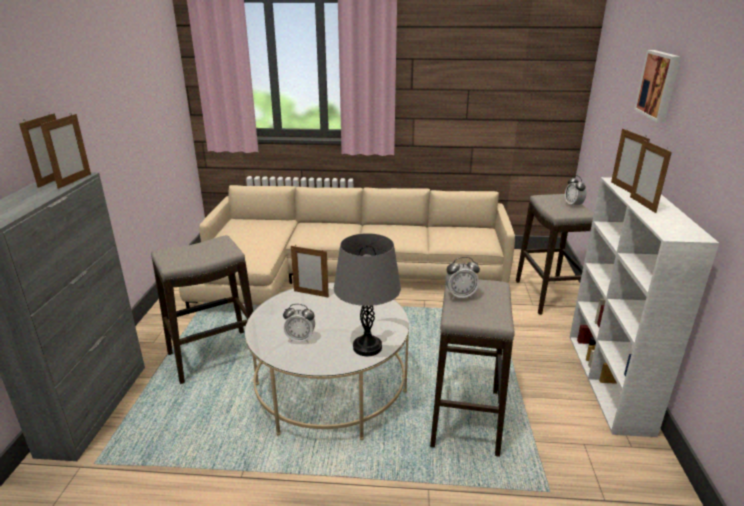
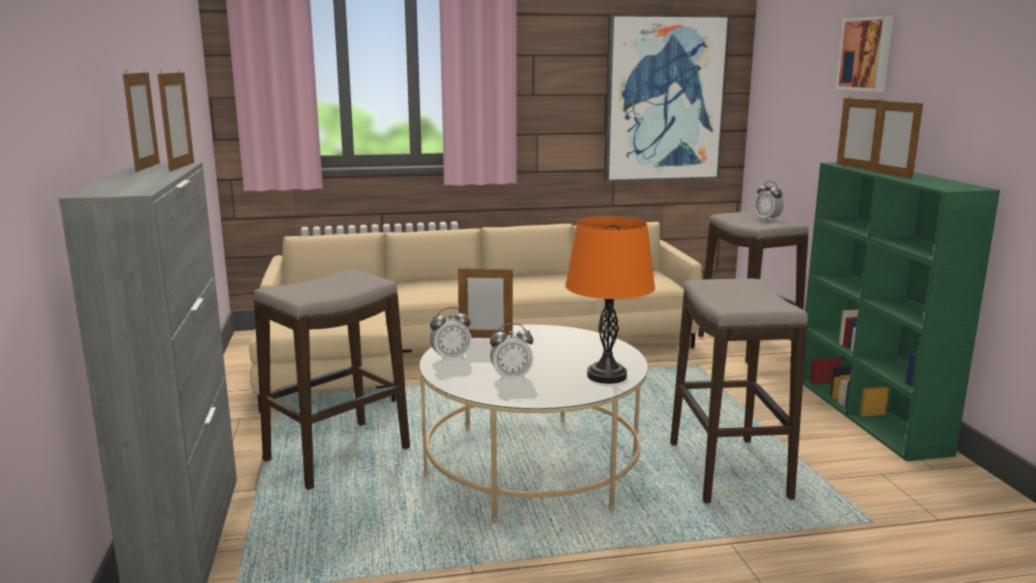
camera: 15 degrees left, 10 degrees down
(367, 347) = (606, 376): grey table lamp -> orange table lamp
(460, 296) = (717, 292): alarm clock -> alarm clock (450, 359)
(515, 94) = (663, 99): none -> picture
(608, 381) = (870, 415): white bookcase -> green bookcase

